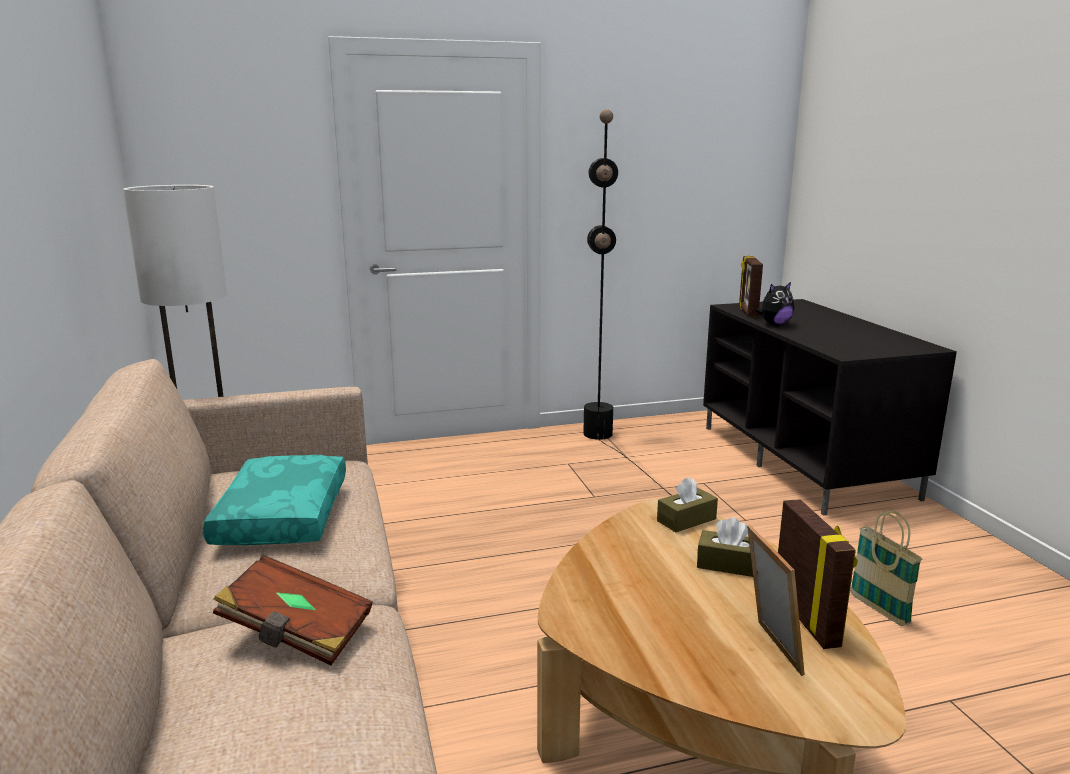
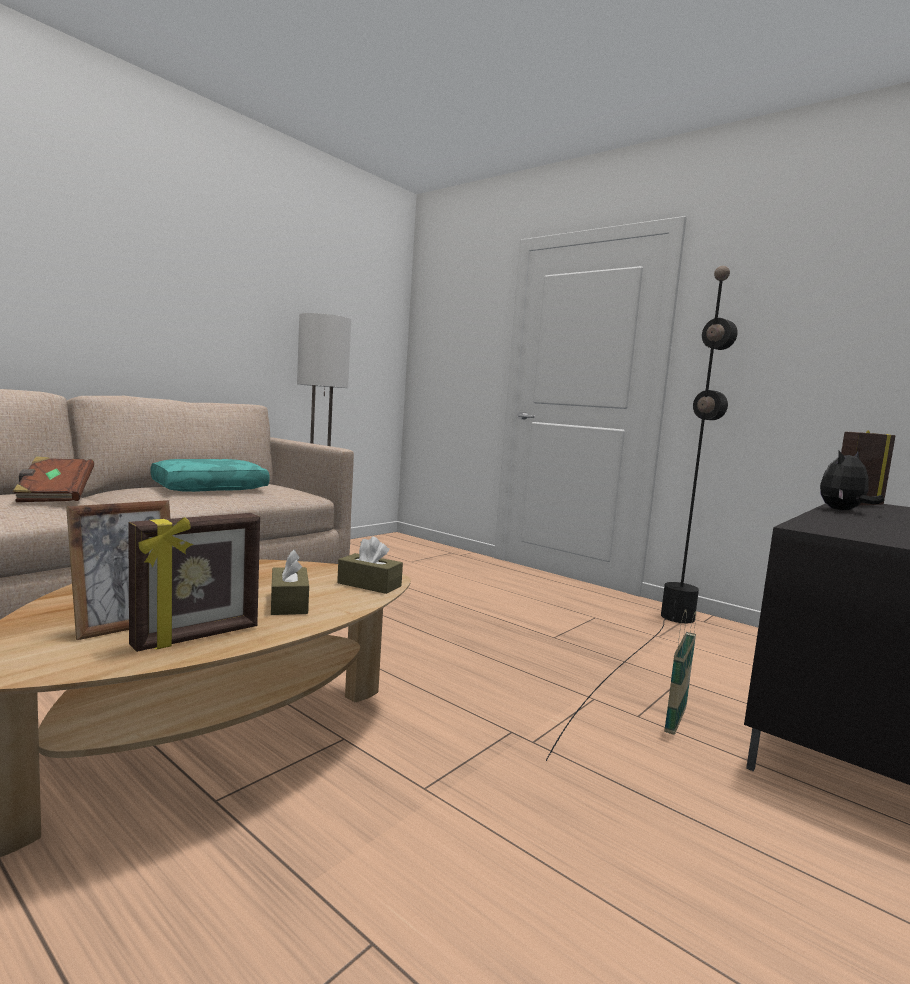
camera: 55 degrees right, 10 degrees down
(774, 324) = (843, 511): plush toy -> plush toy turned 120 degrees clockwise
(879, 609) = (552, 845): basket -> basket (675, 720)

